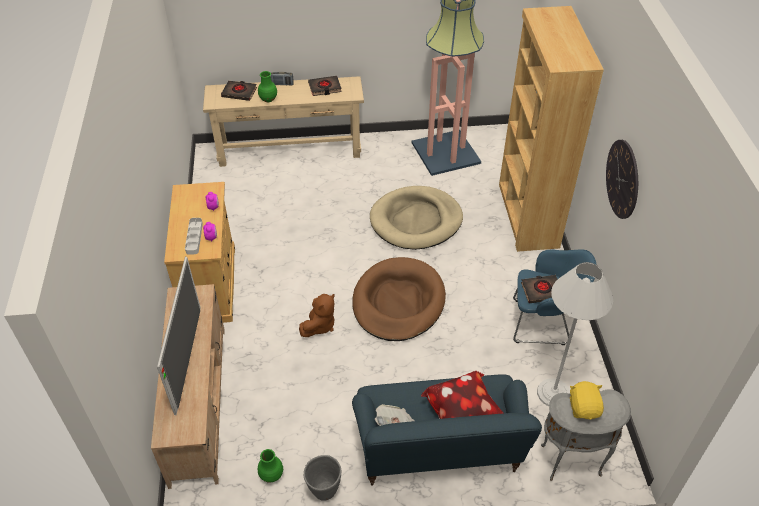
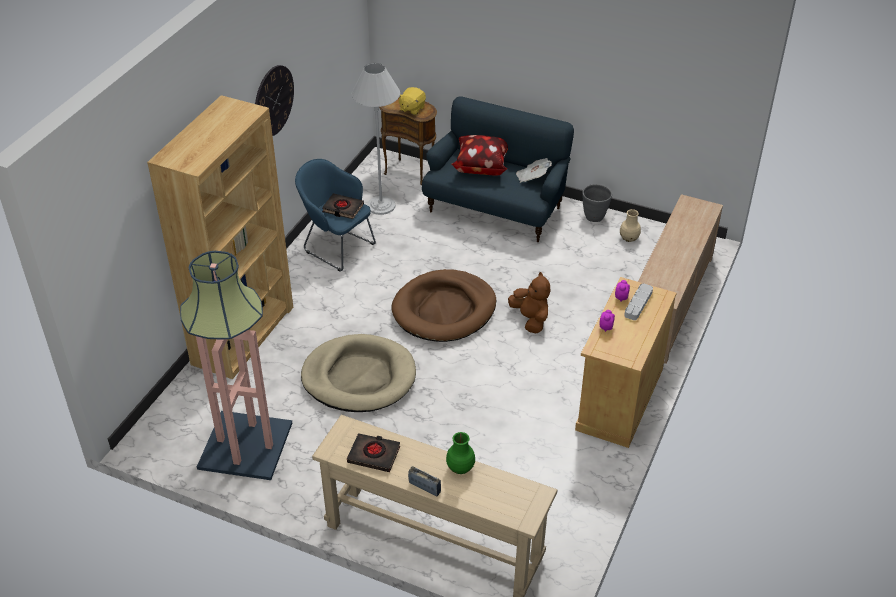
camera: 150 degrees left, 5 degrees down
(188, 358) = (675, 247): television -> none
(239, 92) = (492, 498): black book -> none
(271, 475) = (629, 238): green vase -> beige vase
(319, 325) = (530, 319): brown plush toy -> brown plush toy turned 90 degrees clockwise
(572, 462) = (410, 171): grey side table -> brown side table

